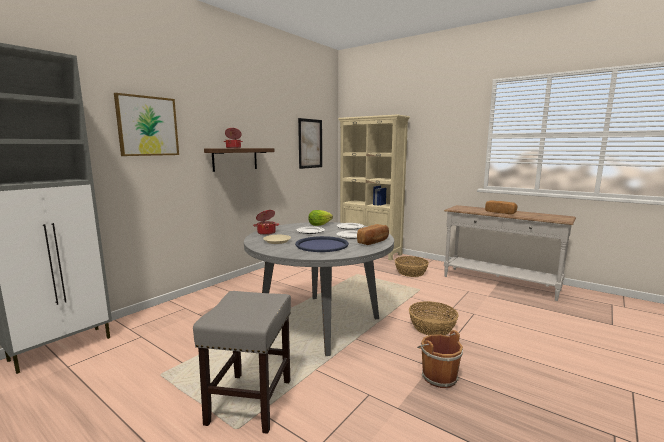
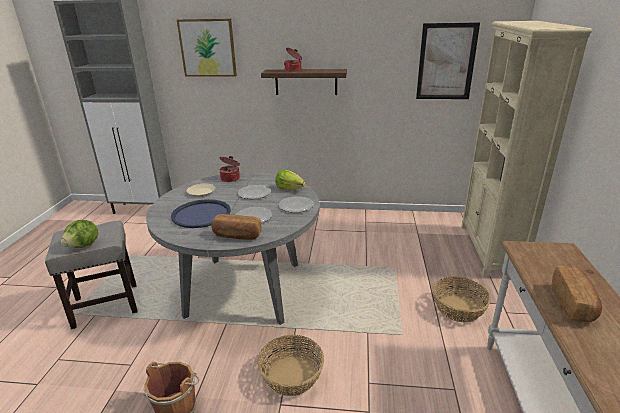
camera: 60 degrees right, 15 degrees up
(266, 308) = (84, 246): none -> lettuce

